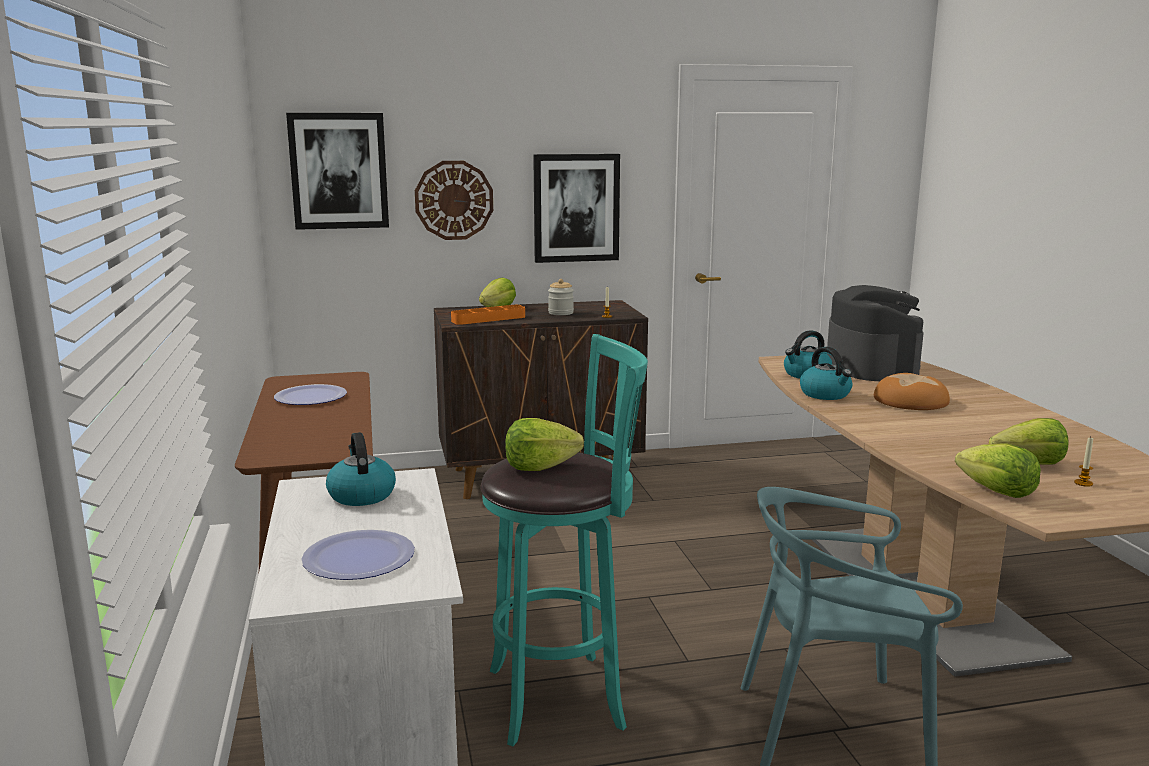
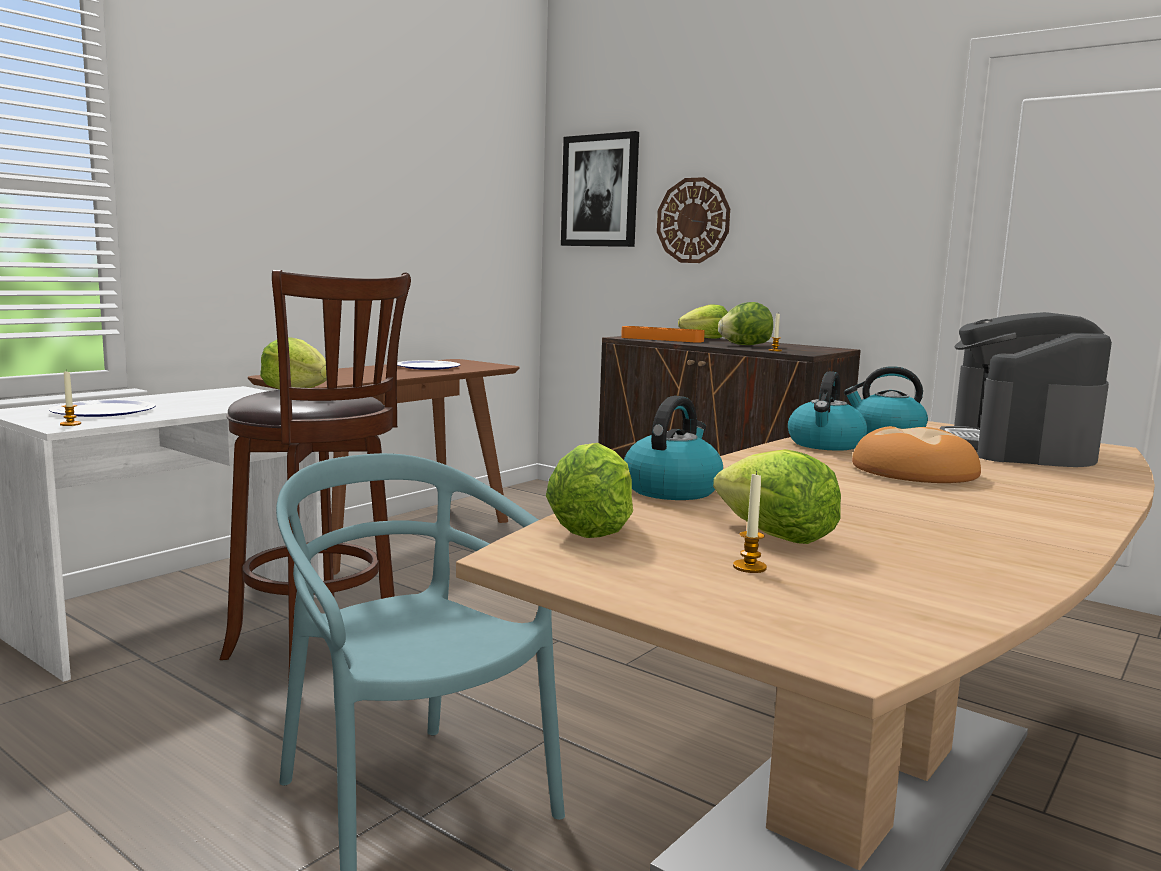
camera: 50 degrees right, 5 degrees down
(361, 495) = (235, 398): kettle -> kettle (672, 489)
(424, 580) = (70, 424): none -> candle
(561, 313) = (745, 345): jar -> lettuce
(564, 696) = (320, 656): turquoise stool -> brown stool
(576, 208) = (819, 231): picture -> none
(870, 367) = (1017, 448): coffee machine -> coffee machine turned 150 degrees clockwise

